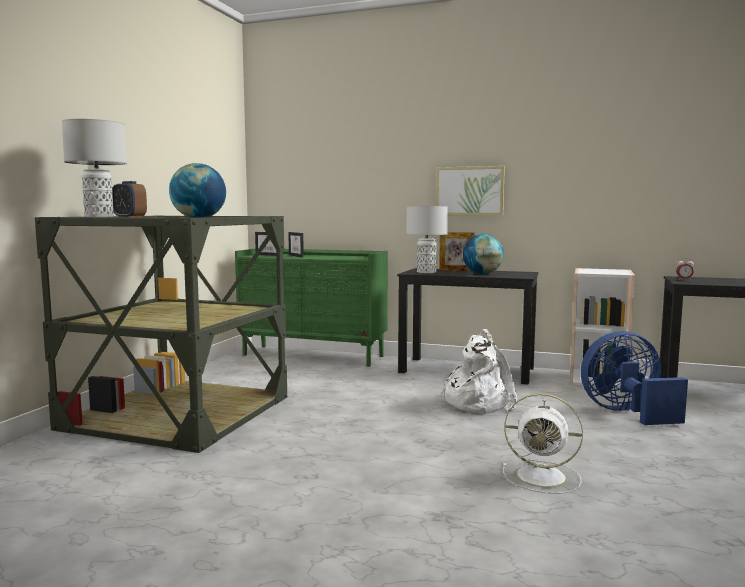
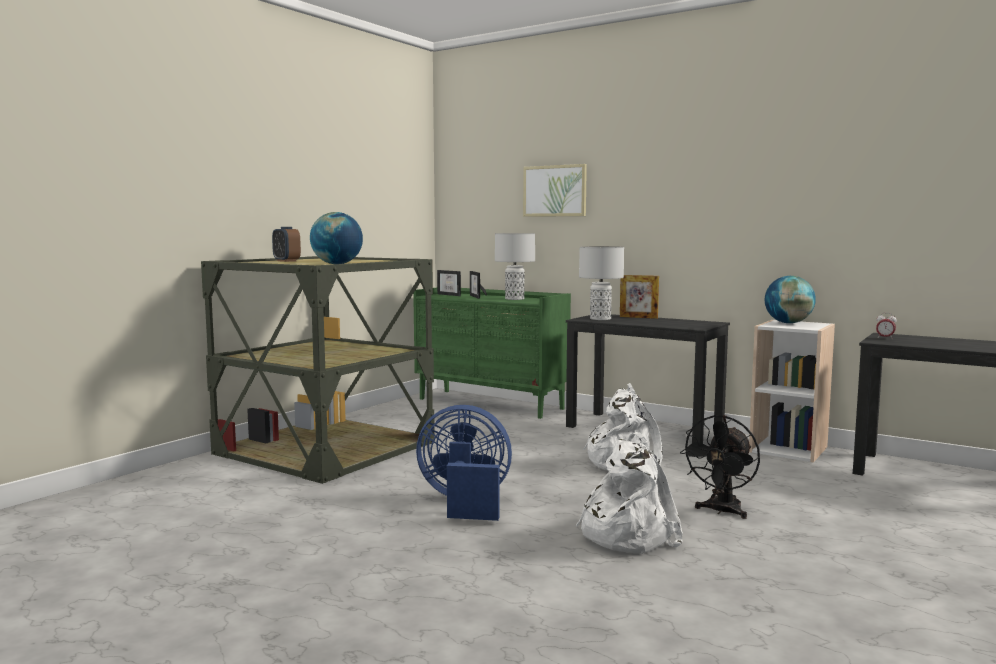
camera: 15 degrees right, 0 degrees up
(98, 217) = (253, 261): white table lamp -> white table lamp (514, 299)
(469, 191) = (657, 229): picture -> picture (555, 191)
(482, 274) = (658, 323): globe -> globe (788, 323)
(543, 477) = (626, 535): white fan -> white backpack
(601, 443) = (721, 511): none -> black fan
(627, 413) = (783, 486): blue fan -> blue fan (465, 503)

